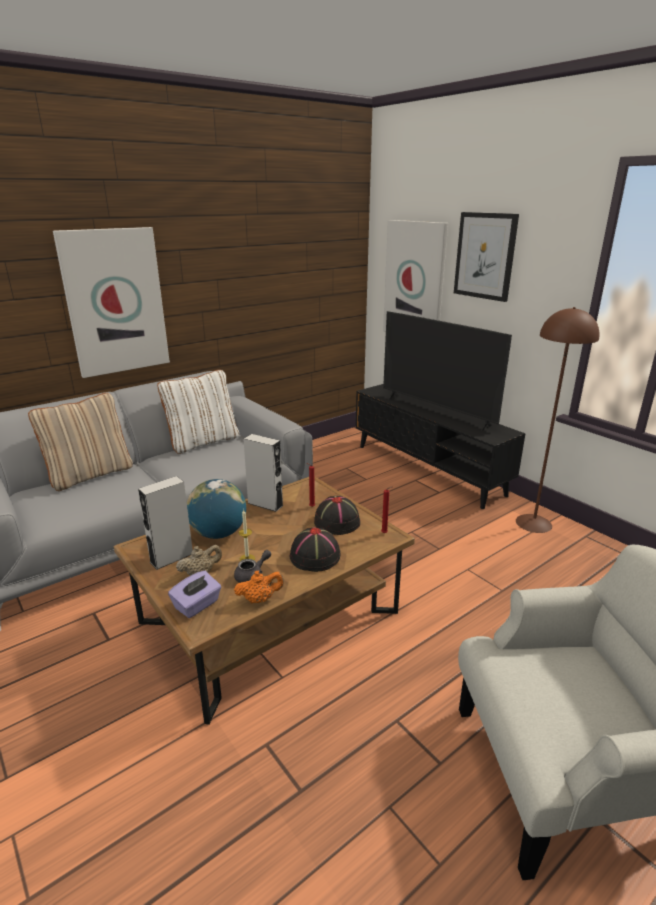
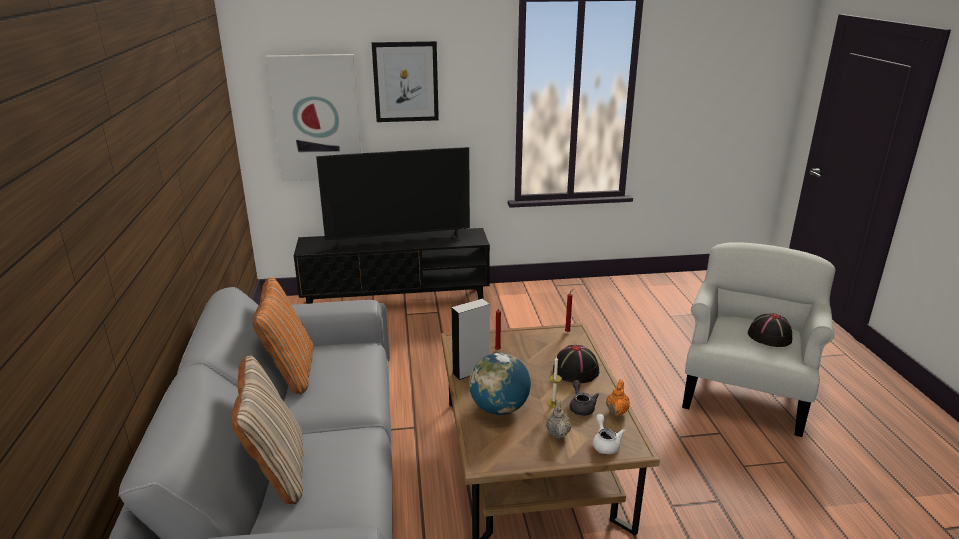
camera: 60 degrees left, 0 degrees up
(115, 302) = (138, 239): picture -> none
(171, 558) = (519, 444): grey speaker -> none
(197, 605) = (605, 443): purple tissue box -> white teapot
(203, 441) = (290, 371): white pillow -> orange pillow
(337, 521) = (532, 346): black hat -> black hat (769, 336)
(534, 523) = (522, 295): brown floor lamp -> none

